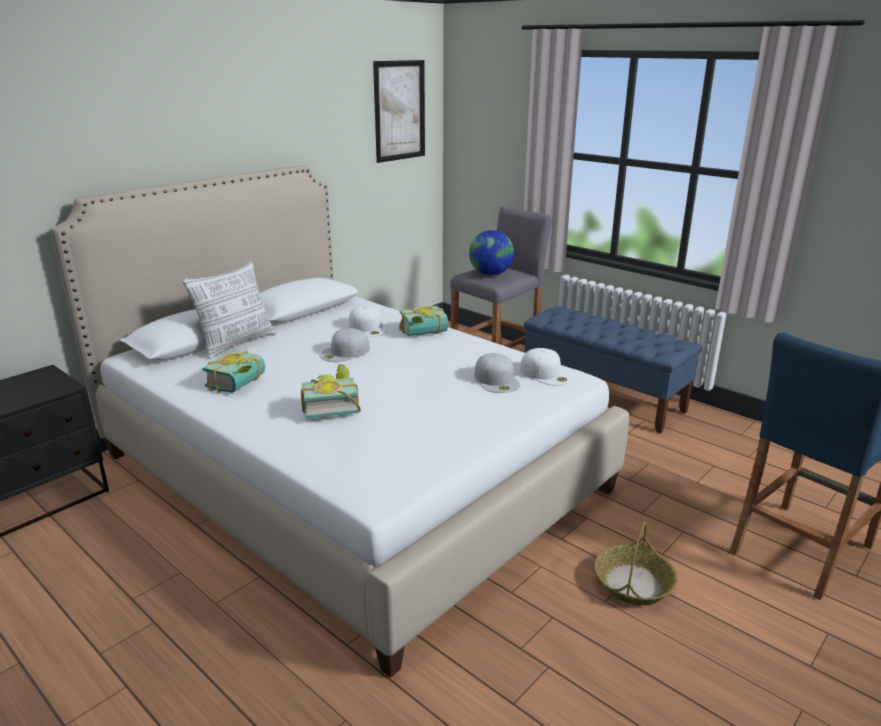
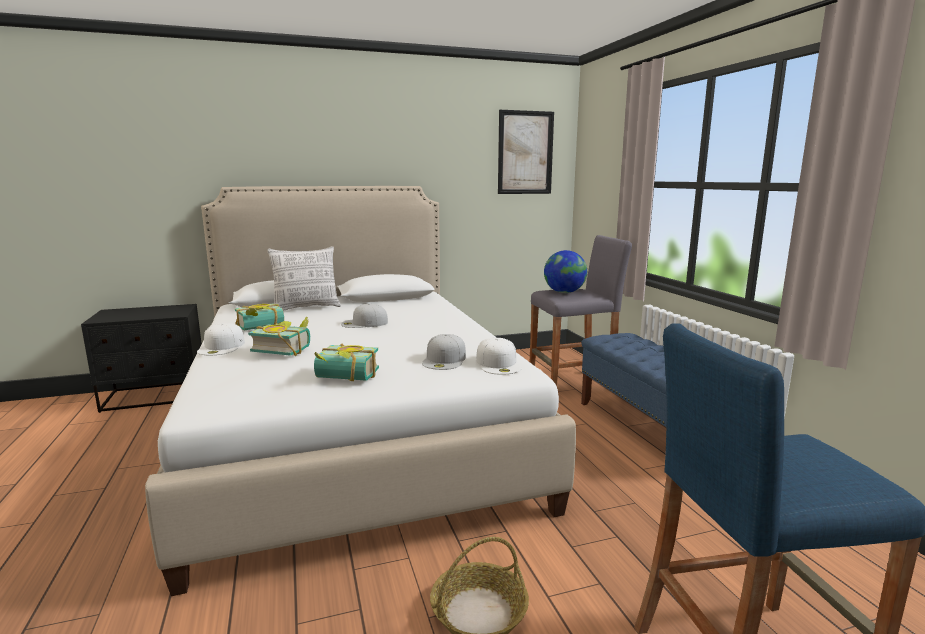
camera: 30 degrees right, 10 degrees down
(368, 328) = (411, 313): white cap -> white cap (222, 347)
(425, 333) = (446, 322): book -> book (345, 379)

